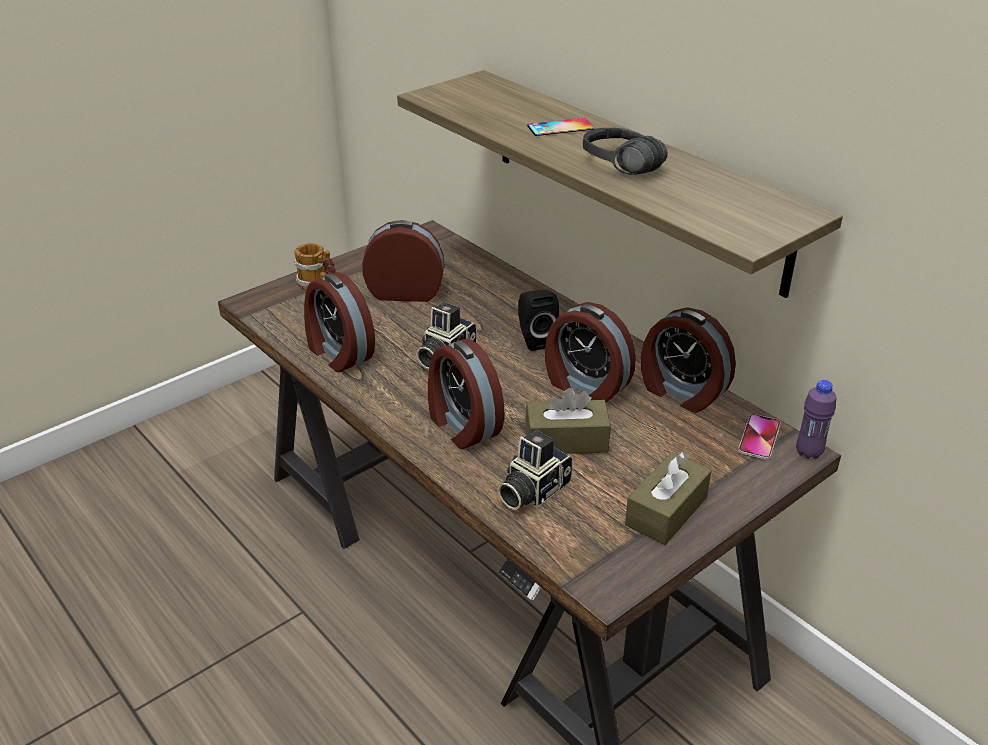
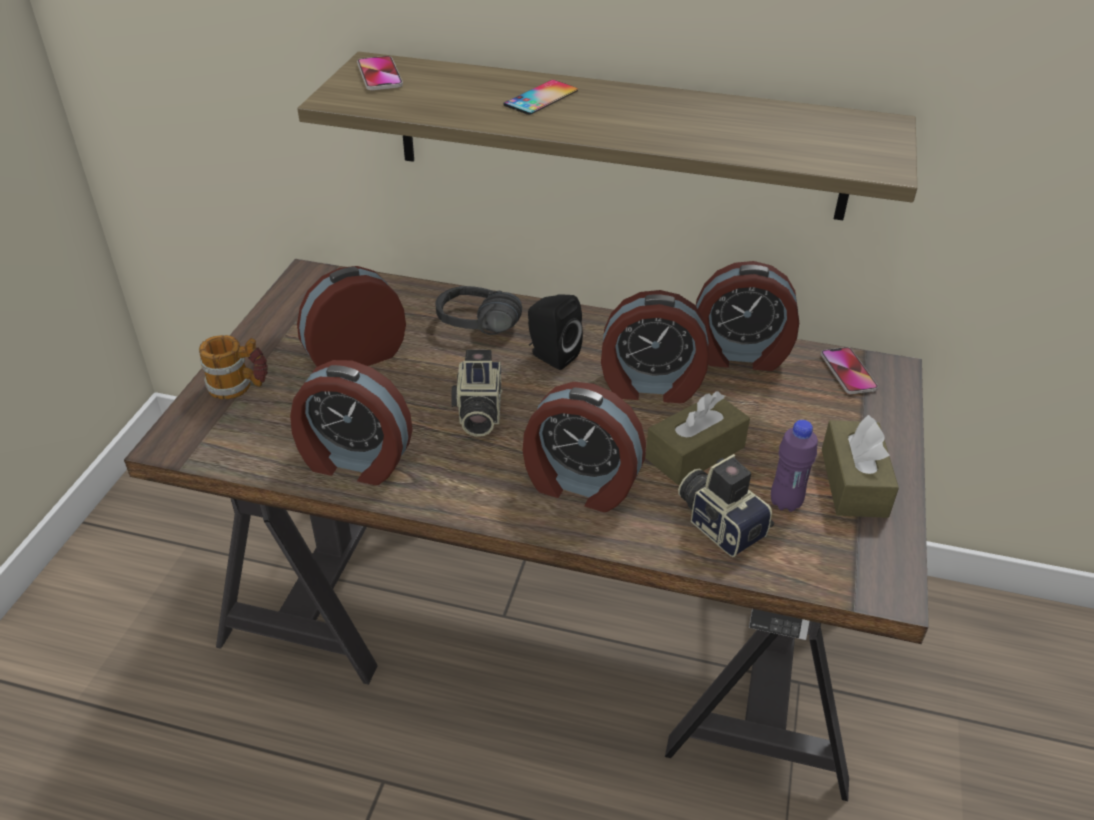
camera: 35 degrees left, 5 degrees up
(474, 87) = (379, 75): none -> phone
(532, 491) = (721, 523): camera -> camera turned 135 degrees clockwise
(614, 169) = (661, 129): black headphones -> black headphones (475, 331)
(808, 452) = (898, 368): purple bottle -> purple bottle (785, 502)

